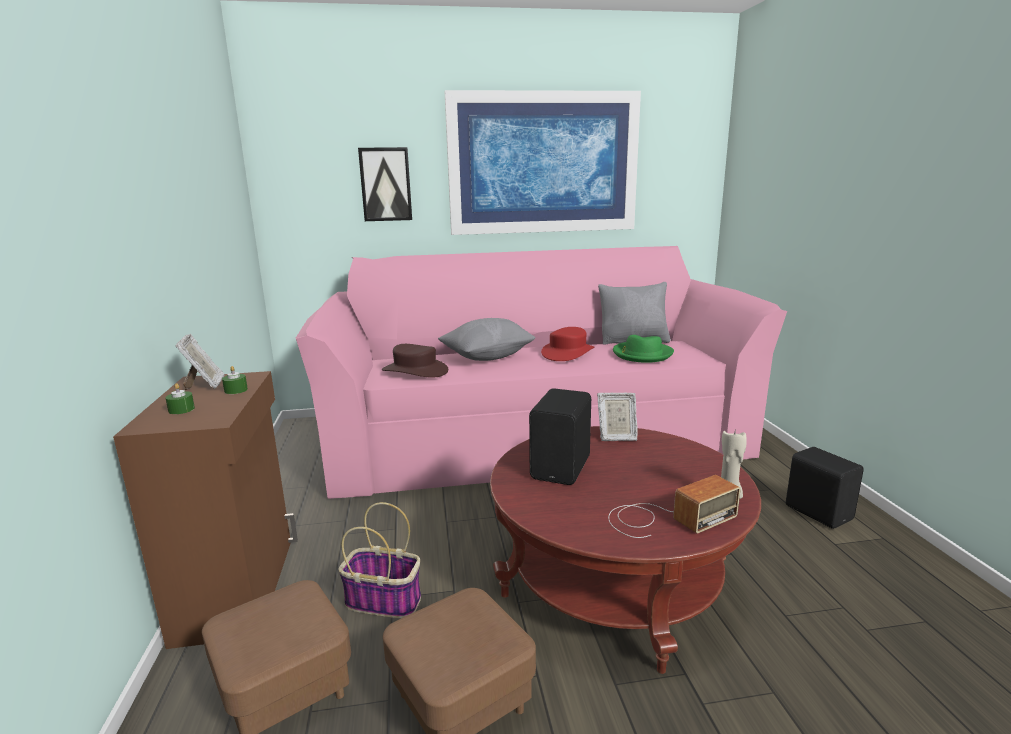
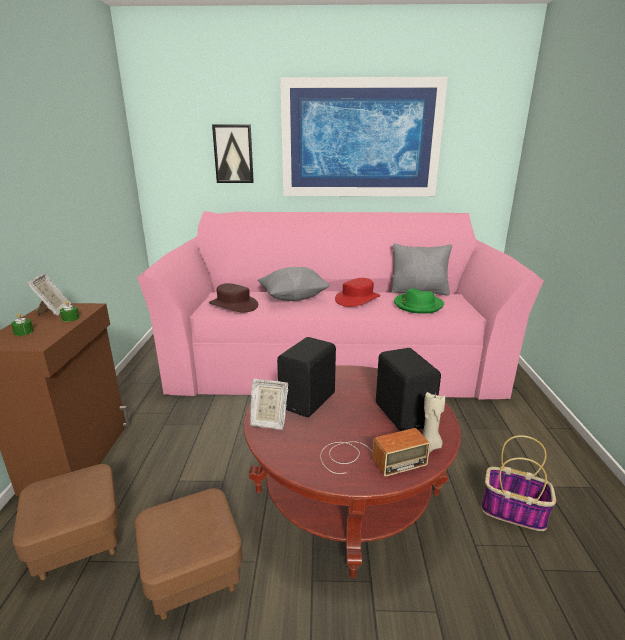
camera: 10 degrees right, 5 degrees up
(385, 600) = (171, 482): basket -> basket (514, 511)
(616, 437) = (366, 377): picture frame -> picture frame (268, 421)
(818, 512) = (543, 455): black speaker -> black speaker (404, 414)

